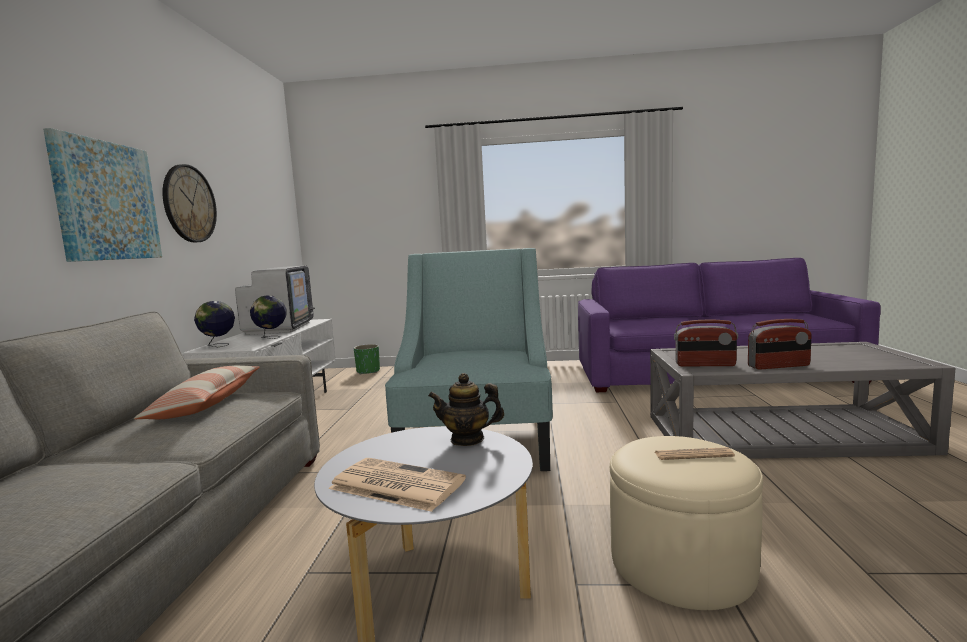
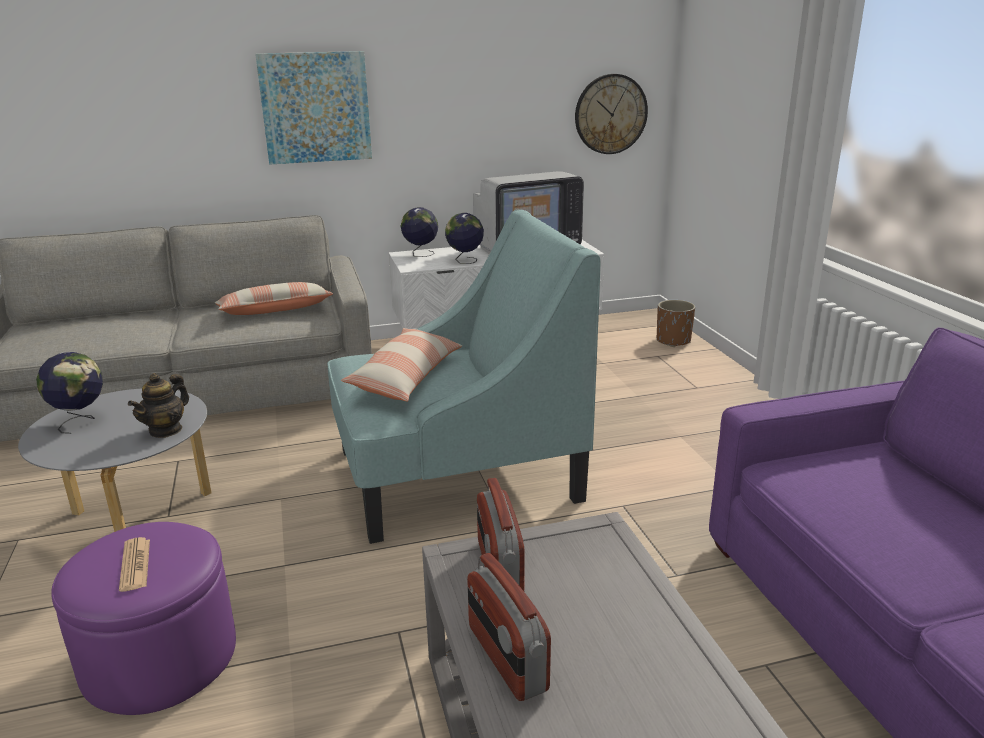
camera: 70 degrees right, 15 degrees up
(189, 204) = (429, 97): wall clock -> wall clock (610, 114)
(368, 371) = (673, 341): green planter -> brown planter
(395, 484) = (80, 421): newspaper -> globe
(467, 439) = (166, 430): teapot -> teapot turned 135 degrees counterclockwise
(475, 358) = (406, 377): none -> pillow
(681, 563) = (160, 657): beige ottoman -> purple ottoman

